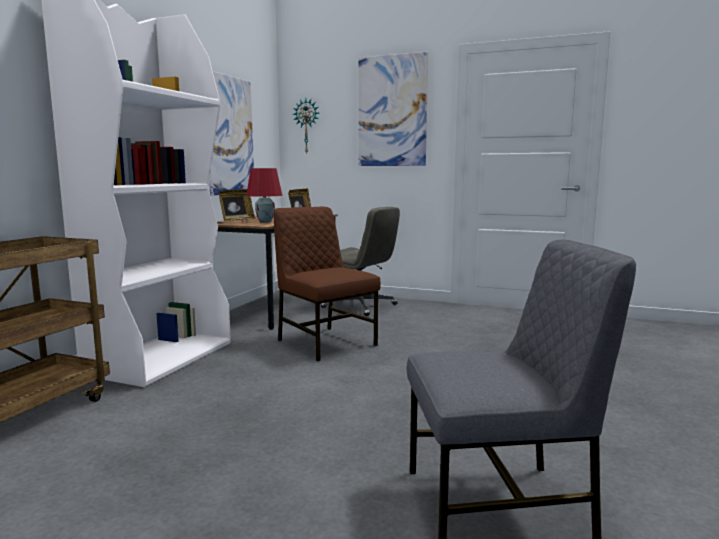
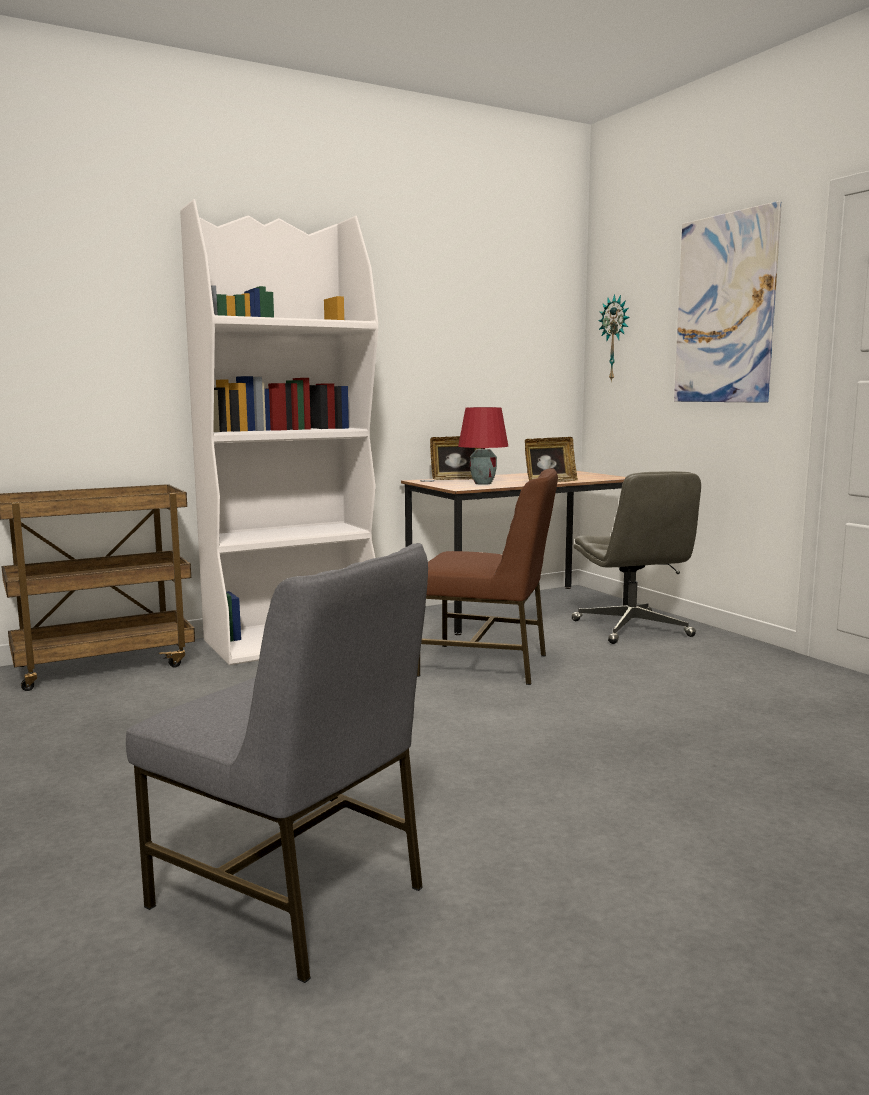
camera: 40 degrees right, 0 degrees up
(230, 136) = (474, 361): picture -> none
(324, 342) = (485, 665): brown chair -> brown chair turned 105 degrees clockwise

